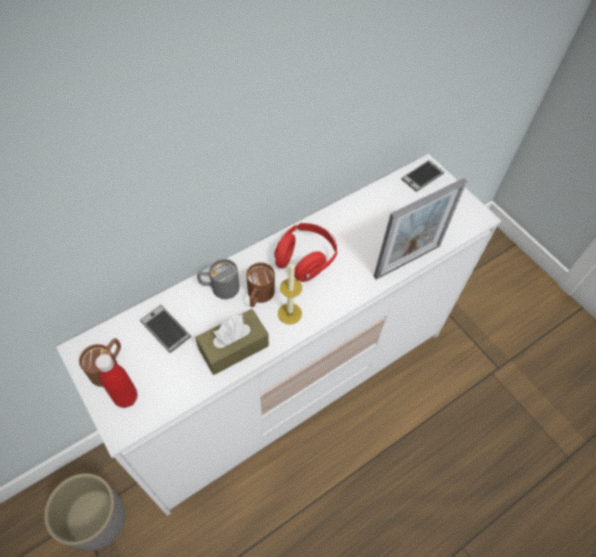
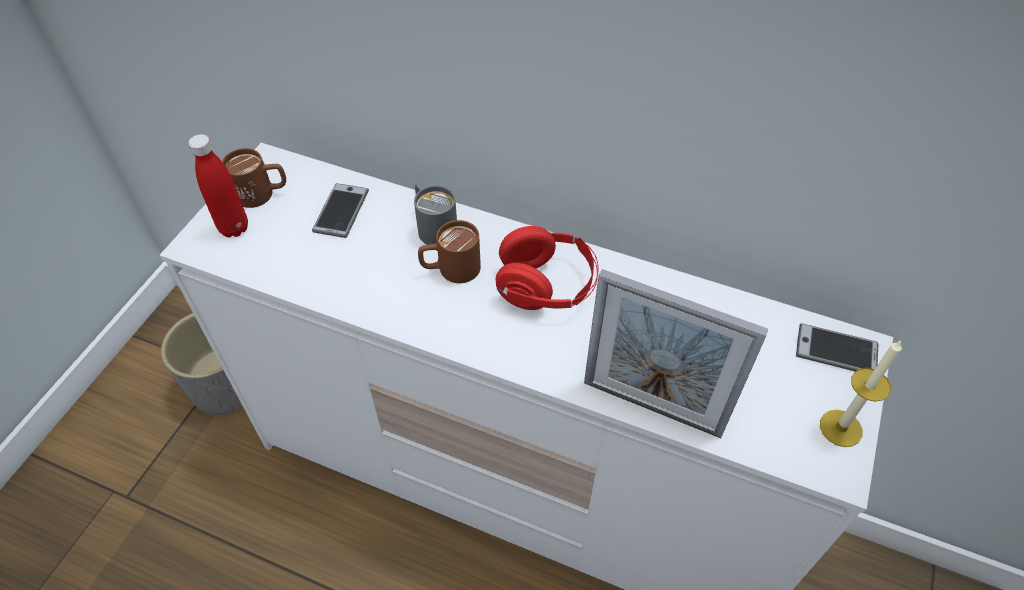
camera: 60 degrees right, 5 degrees down
(233, 347) = (359, 284): brown tissue box -> none
(289, 313) = (449, 313): candle -> candle (840, 428)

